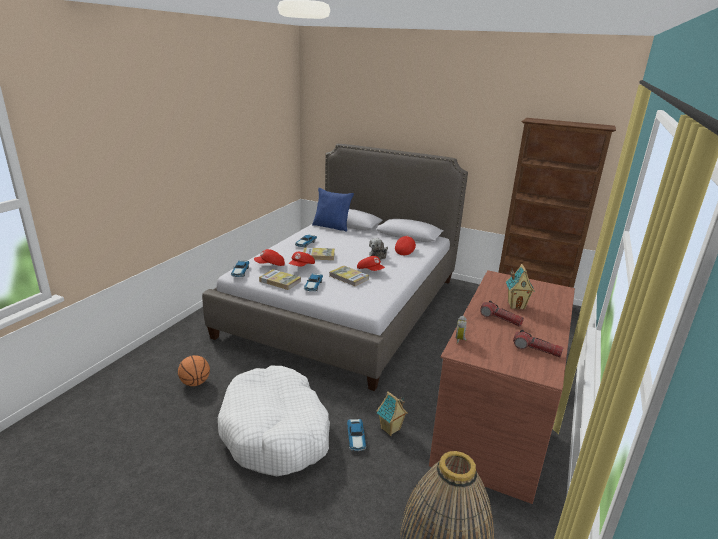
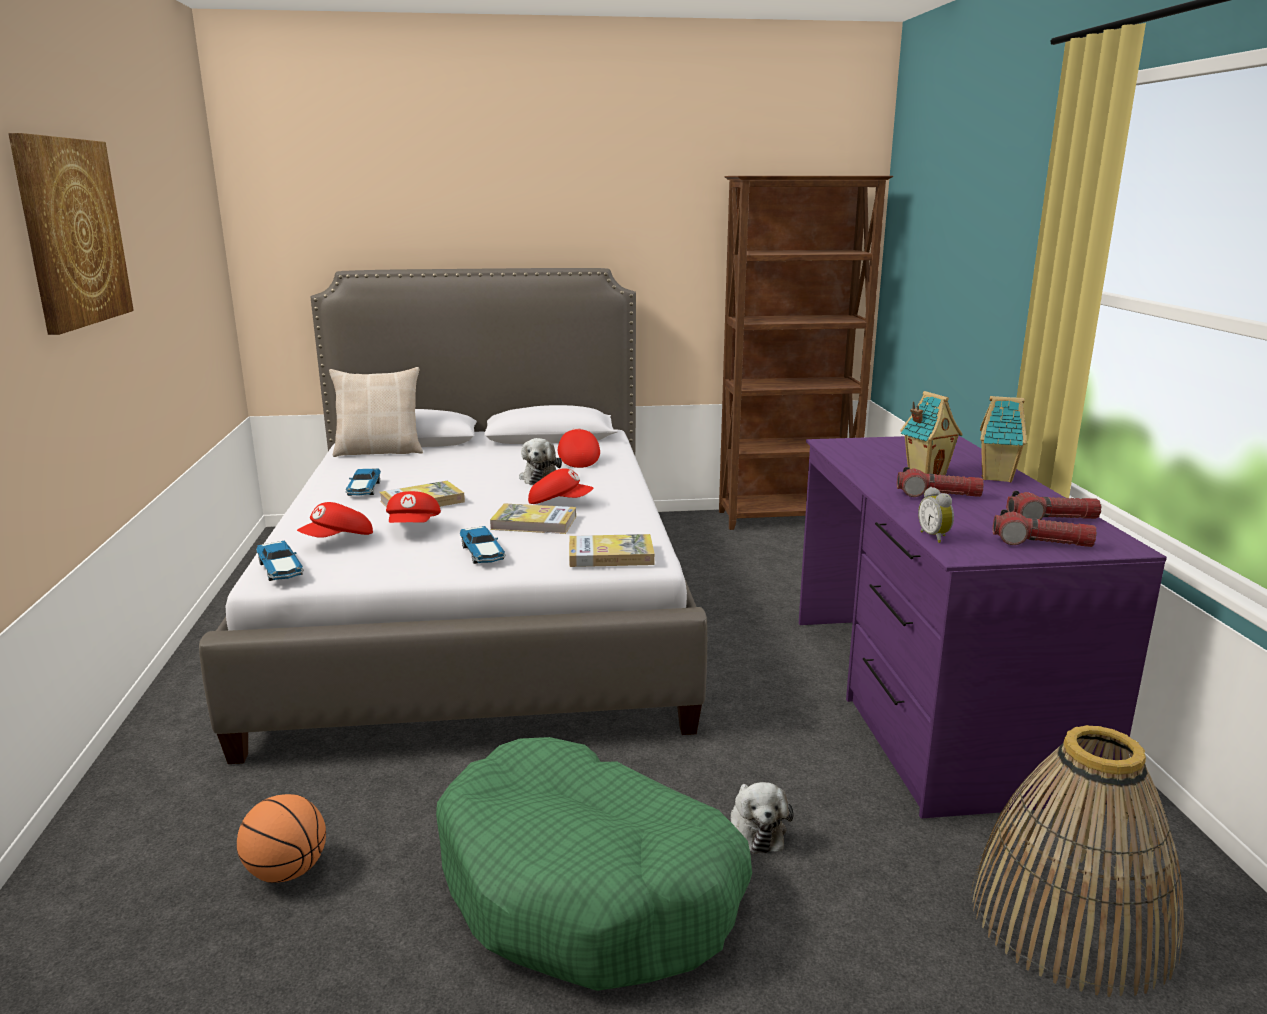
camera: 30 degrees left, 5 degrees down
(202, 131) = (72, 232): none -> picture
(276, 432) = (589, 888): white dog bed -> green dog bed
(280, 281) = (399, 562): book -> book (611, 555)
(332, 226) = (379, 451): blue pillow -> beige pillow
(356, 439) = (755, 829): toy car -> plush toy
(390, 429) = (795, 787): toy house -> toy house (998, 477)
(497, 417) = (929, 699): brown desk -> purple desk
(507, 360) = (1041, 543): none -> flashlight

